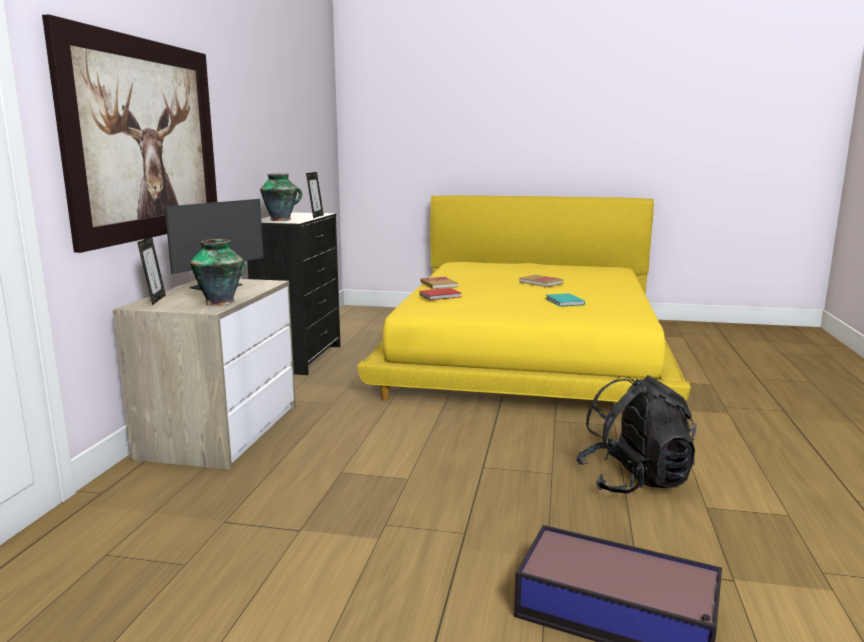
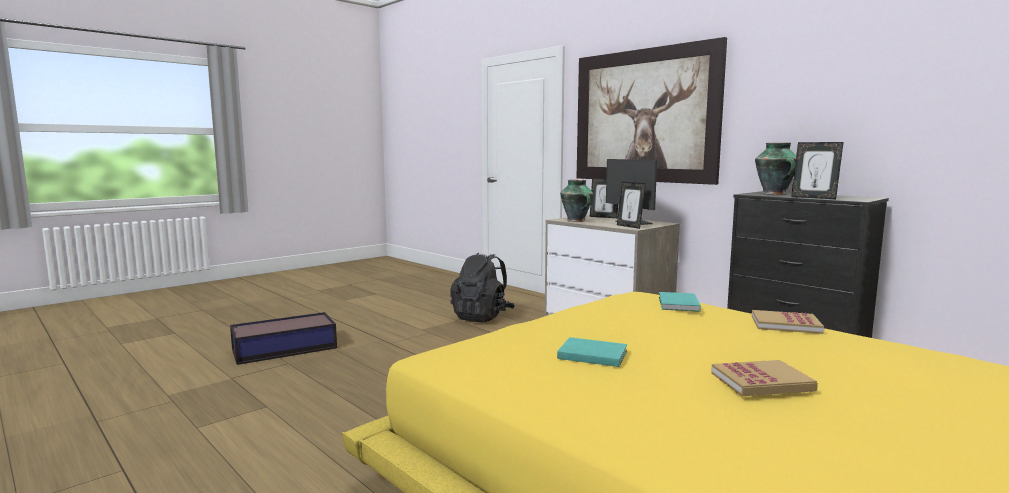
camera: 125 degrees right, 5 degrees down
(258, 284) = (630, 226): none -> picture frame
(441, 296) = (677, 304): red book -> turquoise book
(634, 480) = (335, 401): black backpack -> black backpack (482, 317)

